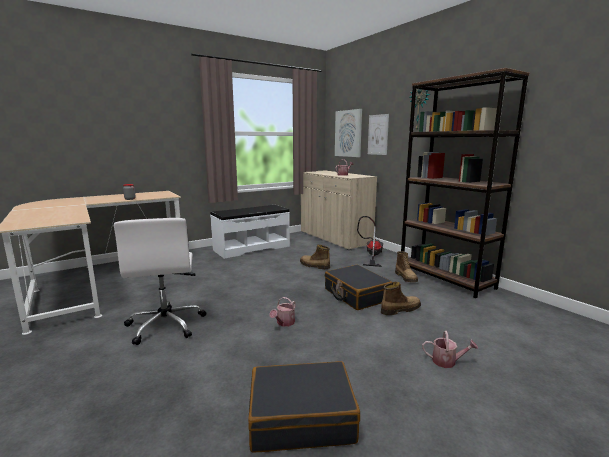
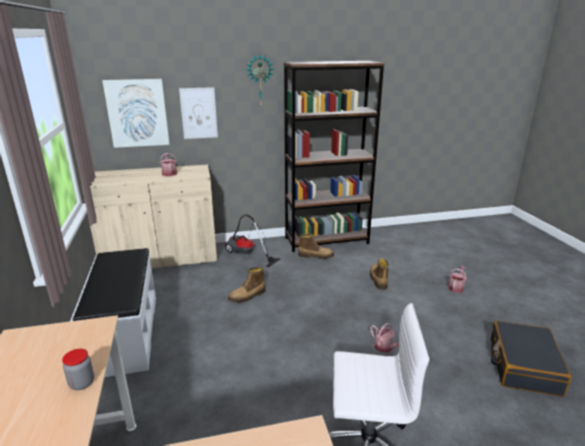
camera: 70 degrees left, 10 degrees up
(356, 295) = (340, 291): black suitcase -> none

